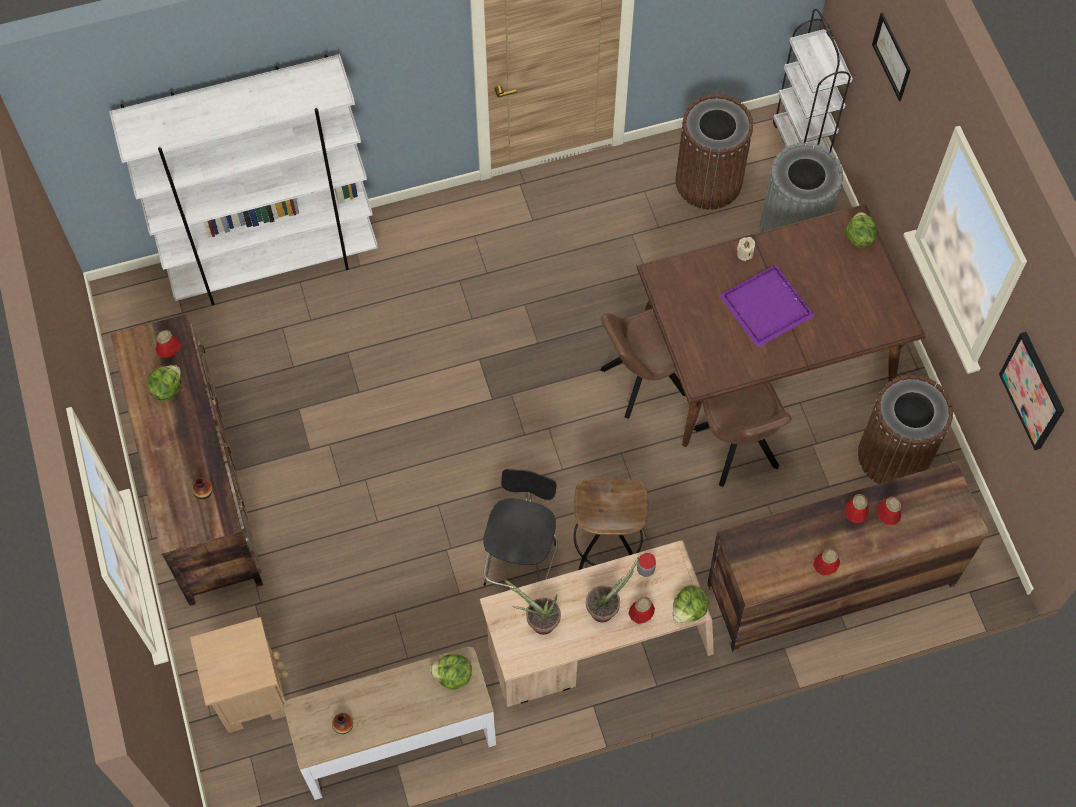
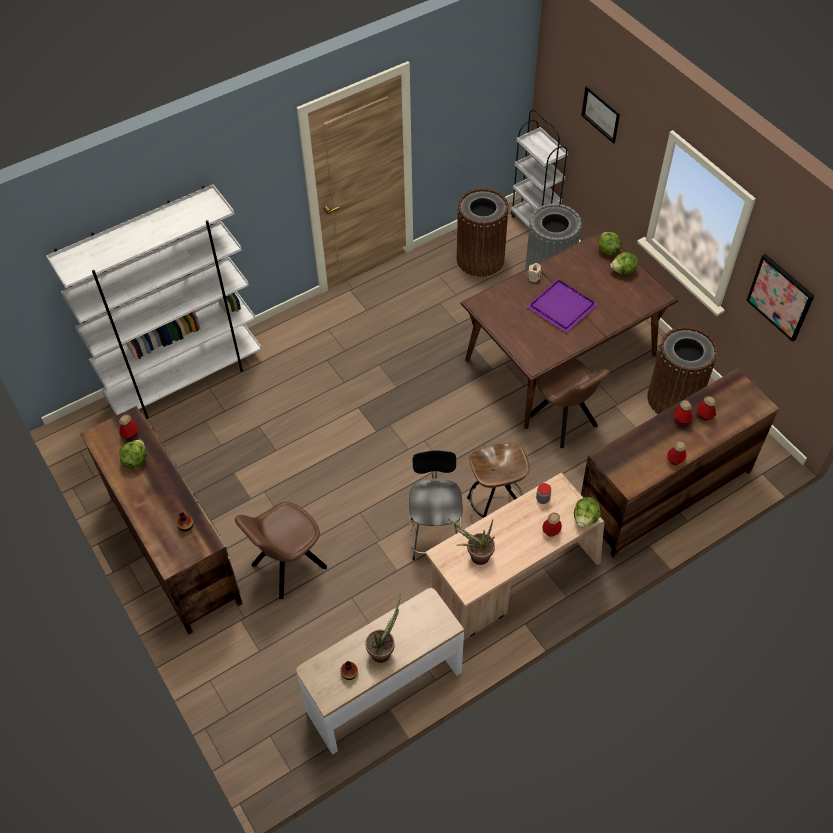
camera: 15 degrees left, 10 degrees down
(252, 694) = (258, 687): beige nightstand -> none
(452, 676) = (424, 613): lettuce -> lettuce (623, 271)
(606, 608) = (523, 533): potted plant -> potted plant (384, 649)
(642, 381) = (481, 393): brown chair -> brown chair (288, 566)

